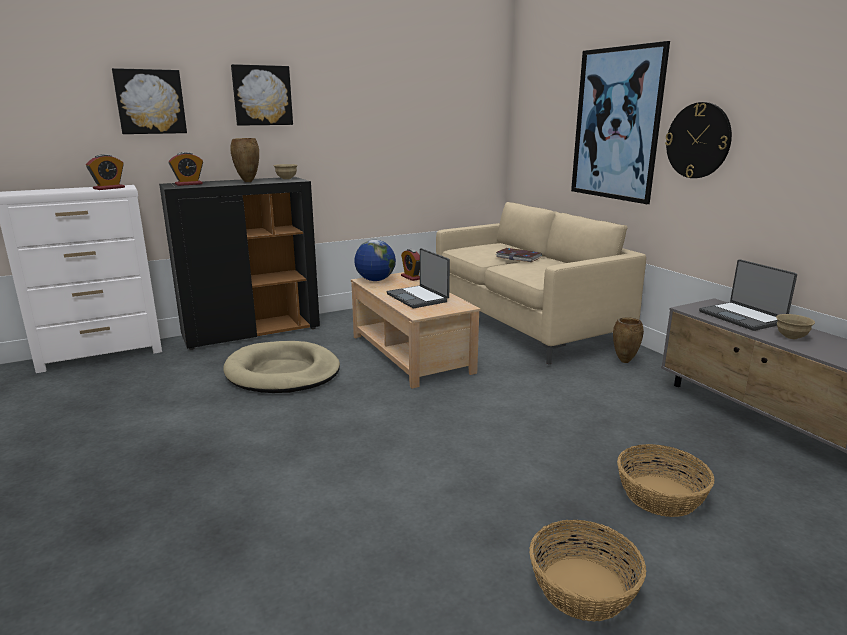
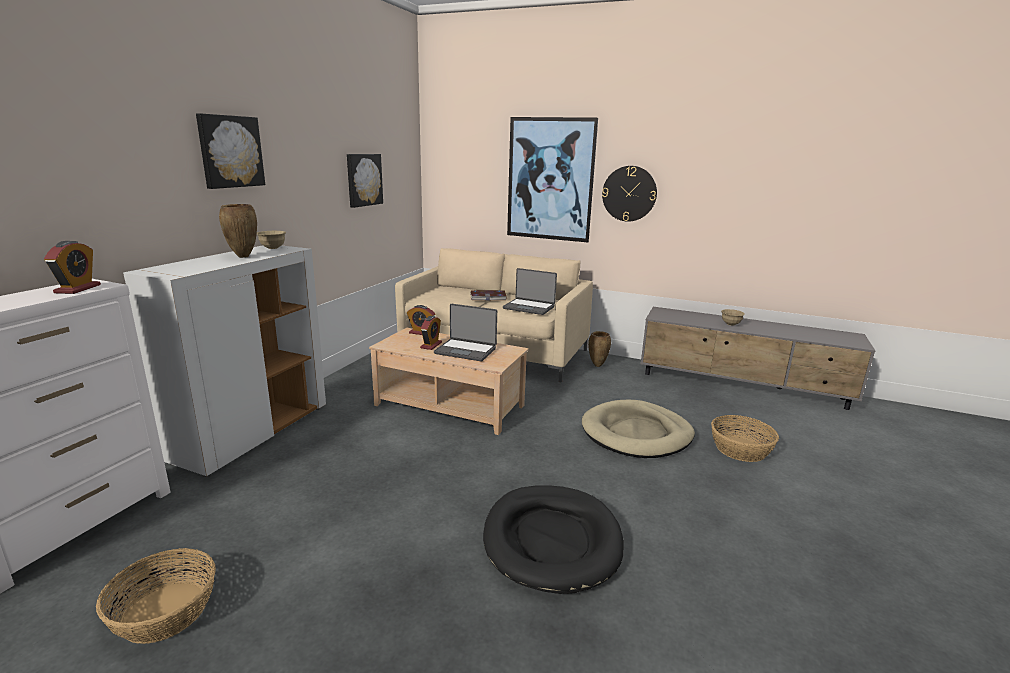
camera: 40 degrees left, 0 degrees up
(150, 102) = (101, 161): picture -> picture (363, 180)
(188, 184) = (176, 268): alarm clock -> alarm clock (431, 345)
(252, 332) = (253, 433): black cabinet -> white cabinet
(282, 372) = (362, 462): beige dog bed -> beige dog bed (636, 433)
(317, 478) = (552, 540): none -> black dog bed
(375, 280) = (395, 342): globe -> none
(583, 589) = (793, 524): basket -> basket (165, 612)
(742, 317) = (689, 316): laptop -> laptop (529, 307)

